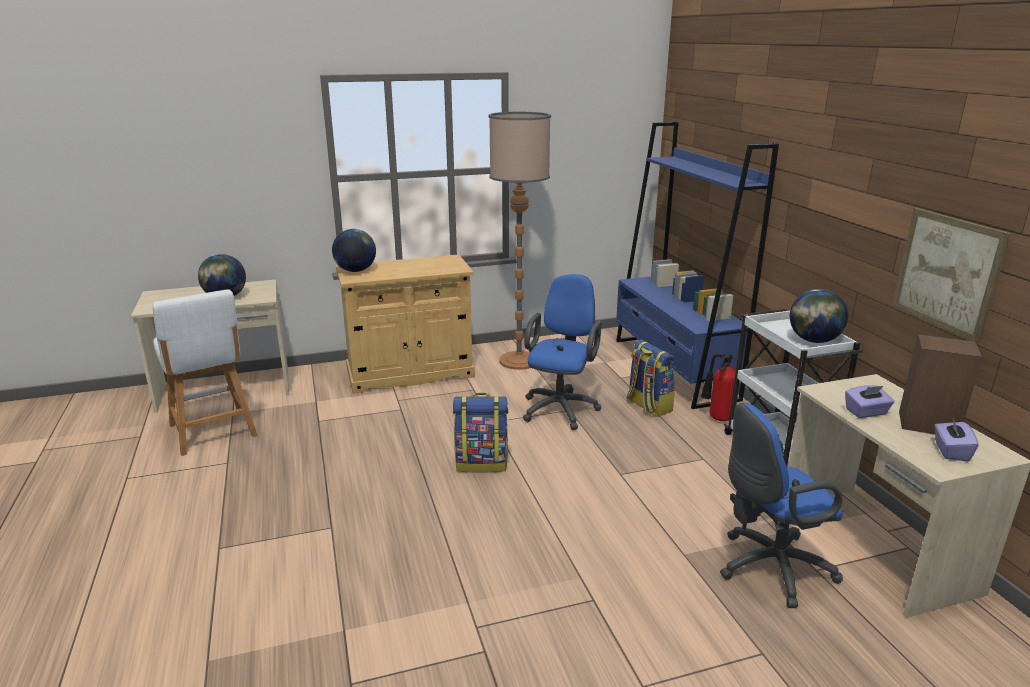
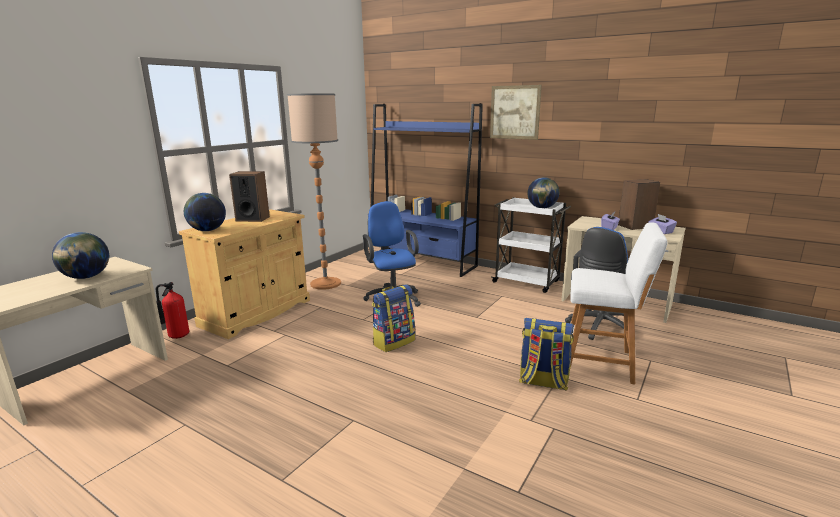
camera: 40 degrees left, 5 degrees down
(213, 432) = (130, 411): white stool -> white stool (602, 363)
(417, 265) = (252, 219): none -> speaker
(648, 406) = (438, 282): backpack -> backpack (543, 382)
(716, 418) = (478, 277): fire extinguisher -> fire extinguisher (175, 337)
(947, 273) = (615, 151): picture -> picture (515, 112)

